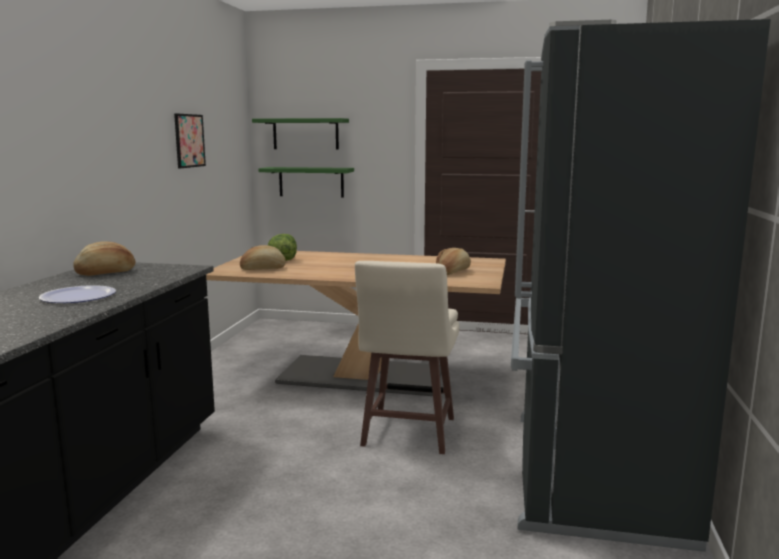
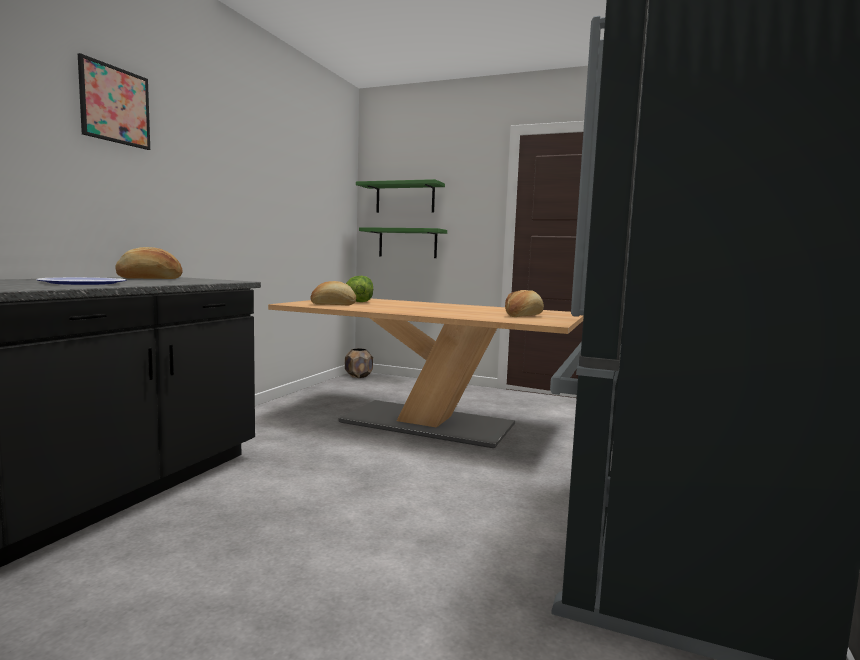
camera: 10 degrees right, 5 degrees down
(189, 140) = (285, 187): picture -> picture (115, 105)
(267, 325) = (359, 376): none -> brown planter
(407, 433) = (452, 481): beige stool -> none

